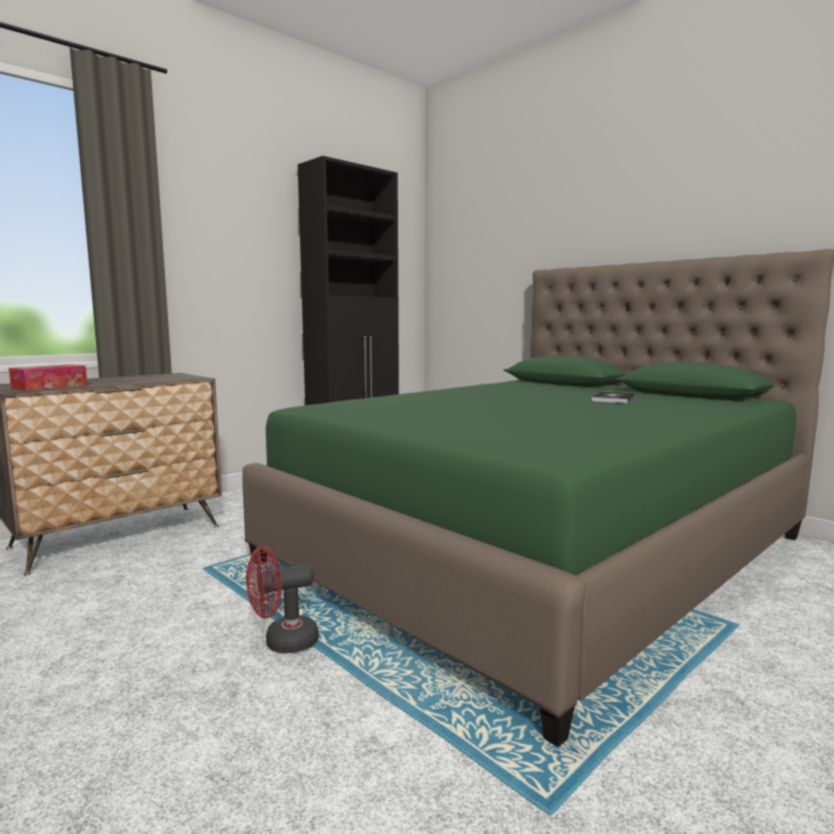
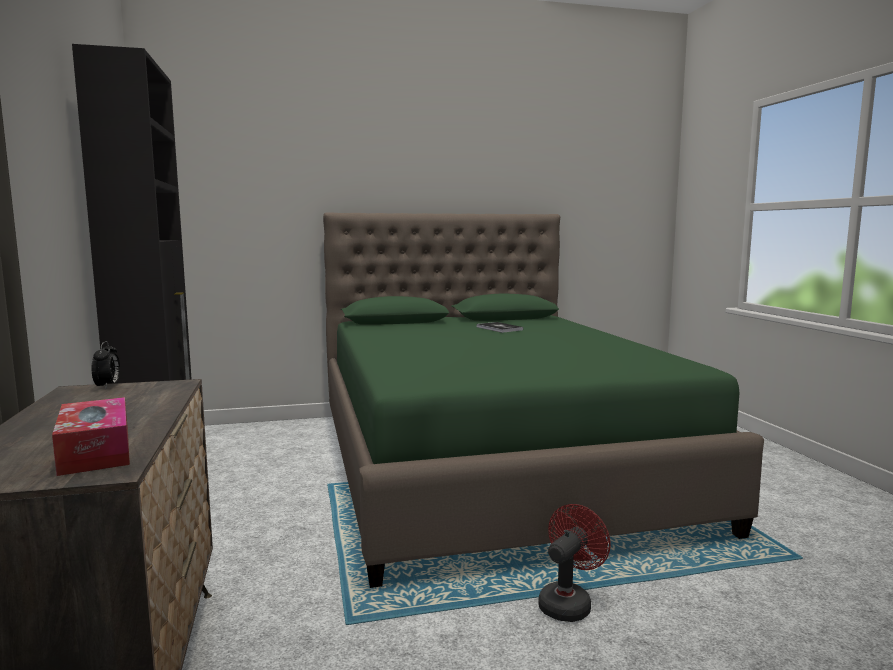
camera: 60 degrees left, 0 degrees up
(182, 375) = (108, 386): none -> alarm clock
(282, 642) = (568, 603): red fan -> red fan turned 150 degrees counterclockwise

